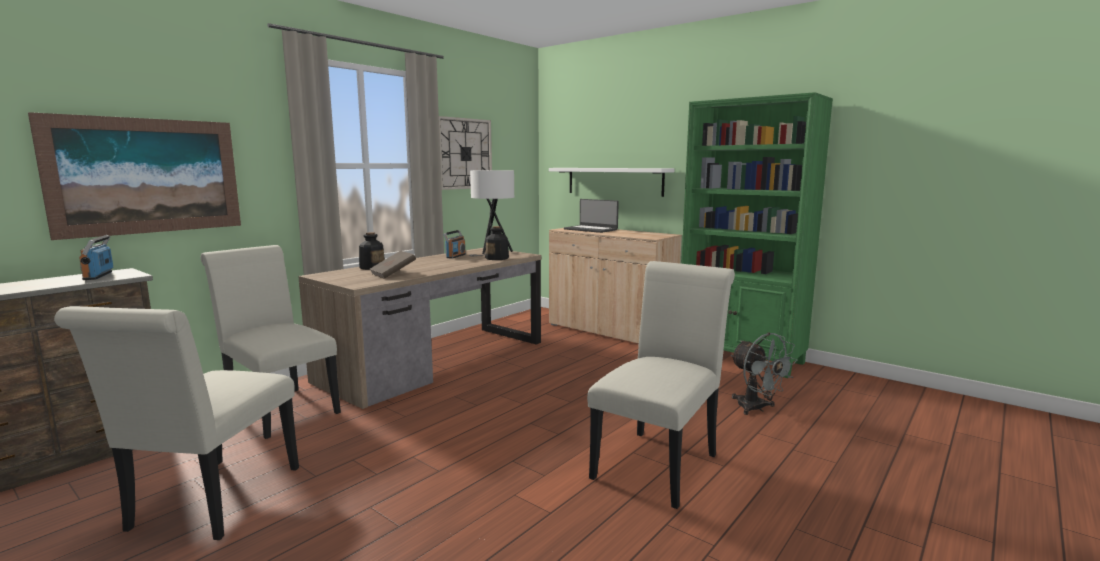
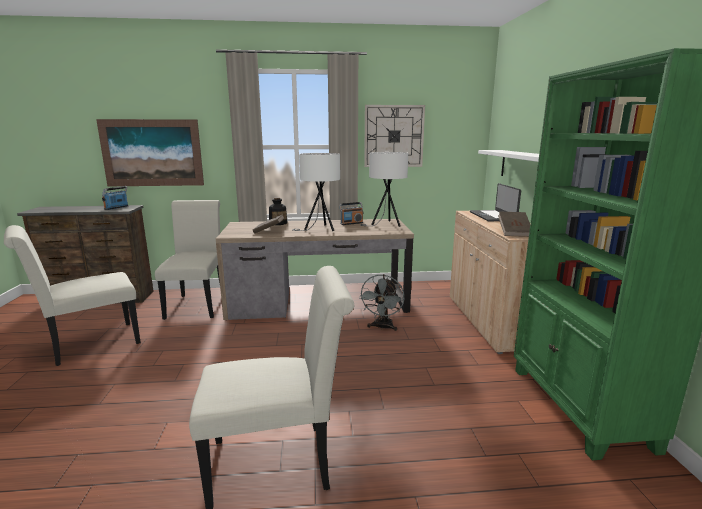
camera: 45 degrees right, 5 degrees up
(442, 264) = (319, 229): none -> white table lamp
(497, 258) = (370, 231): bottle -> none
(644, 236) = (514, 233): none -> brown book
(756, 408) = (471, 471): grey fan -> grey fan (382, 327)

